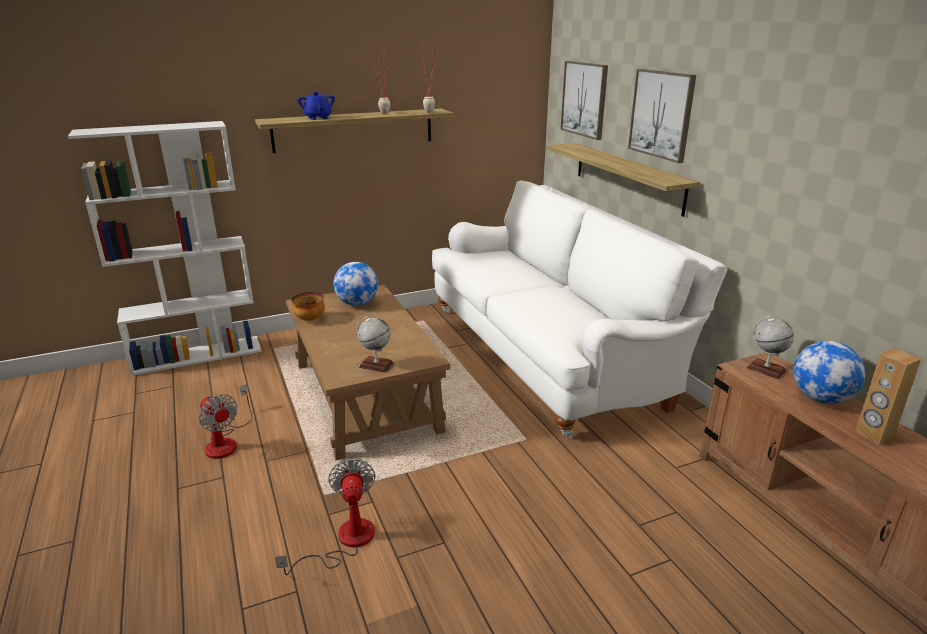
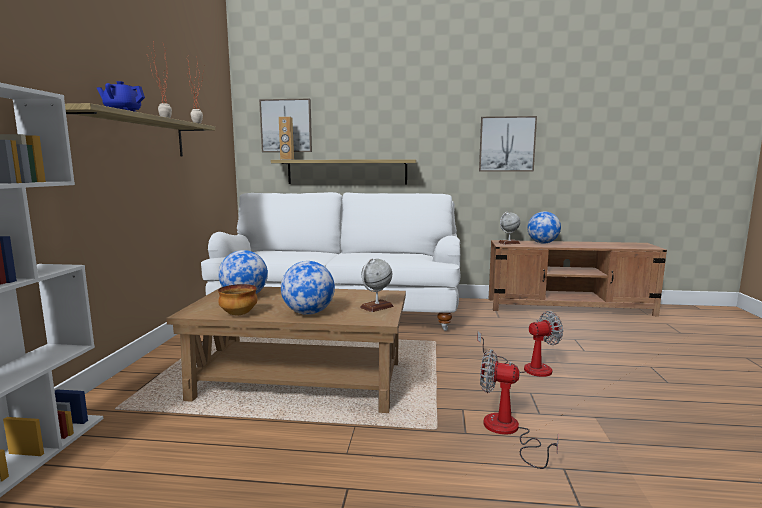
camera: 60 degrees left, 15 degrees down
(226, 441) = (275, 475): fan -> fan (527, 368)
(333, 342) = (308, 313): none -> globe
(661, 114) = (373, 124): picture -> picture (507, 144)
(873, 435) = (577, 244): brown speaker -> brown speaker (287, 159)

